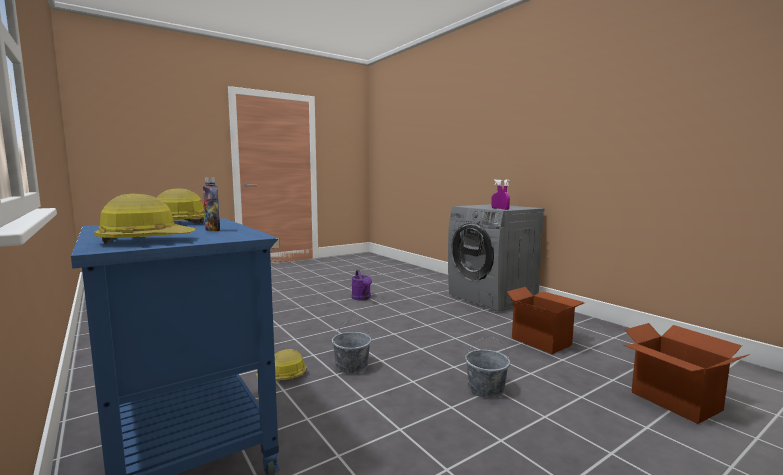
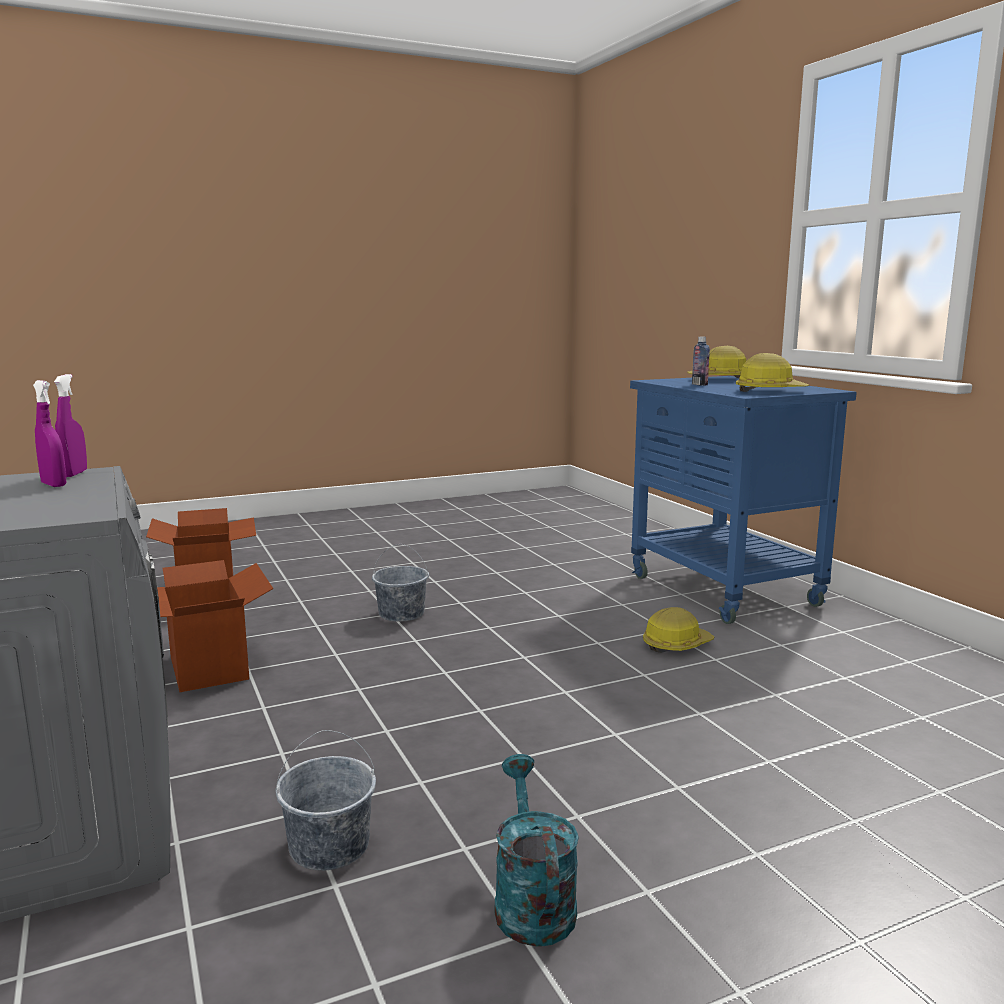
camera: 170 degrees left, 5 degrees up
(352, 366) = (573, 651): grey bucket -> grey bucket (328, 846)
(362, 298) = (531, 901): purple watering can -> turquoise watering can

